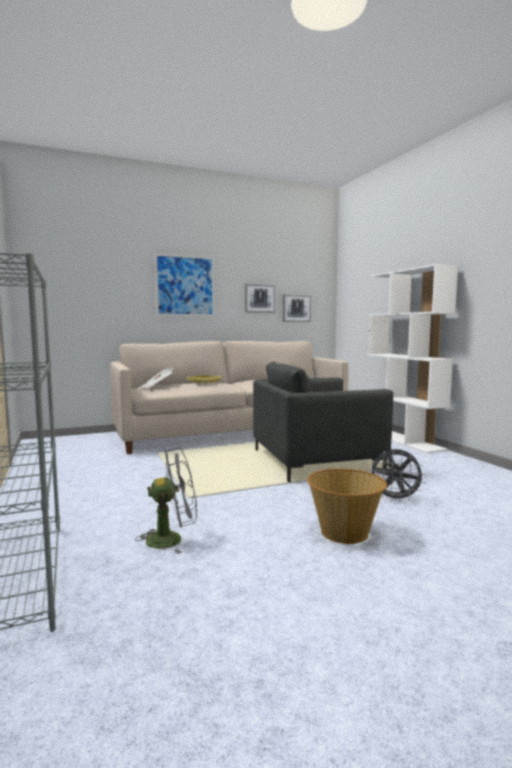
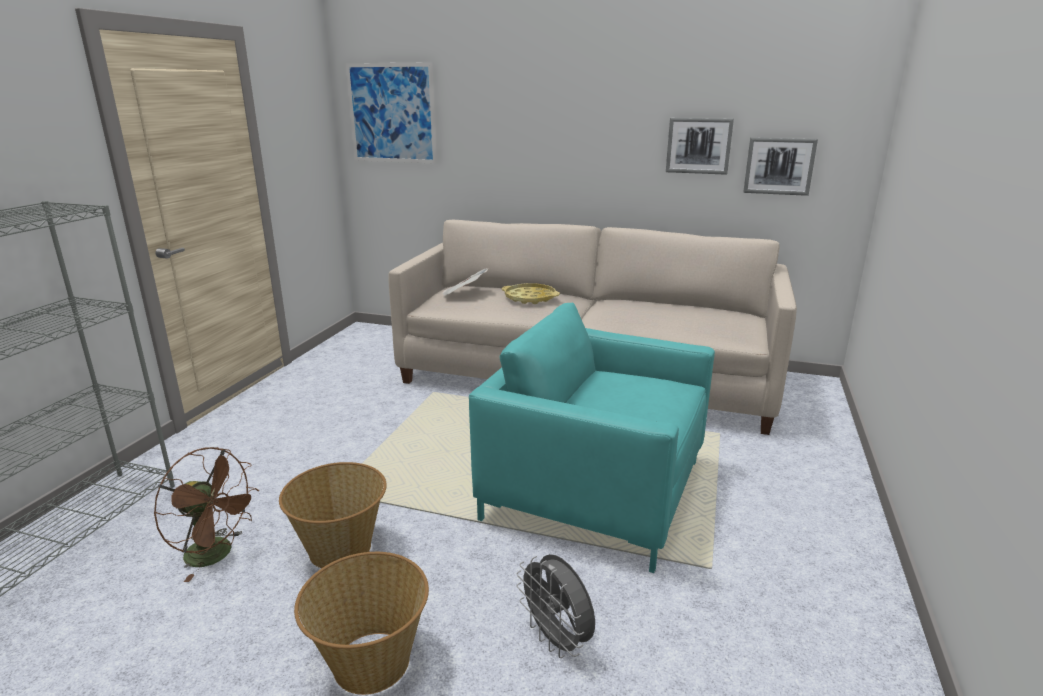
camera: 40 degrees right, 15 degrees up
(172, 539) = (217, 555): grey fan -> brown fan
(185, 286) = (560, 124): picture -> picture (392, 113)
(243, 512) = (341, 549): none -> basket
(315, 461) = (594, 490): grey armchair -> turquoise armchair
(404, 440) = (849, 503): white bookcase -> none

